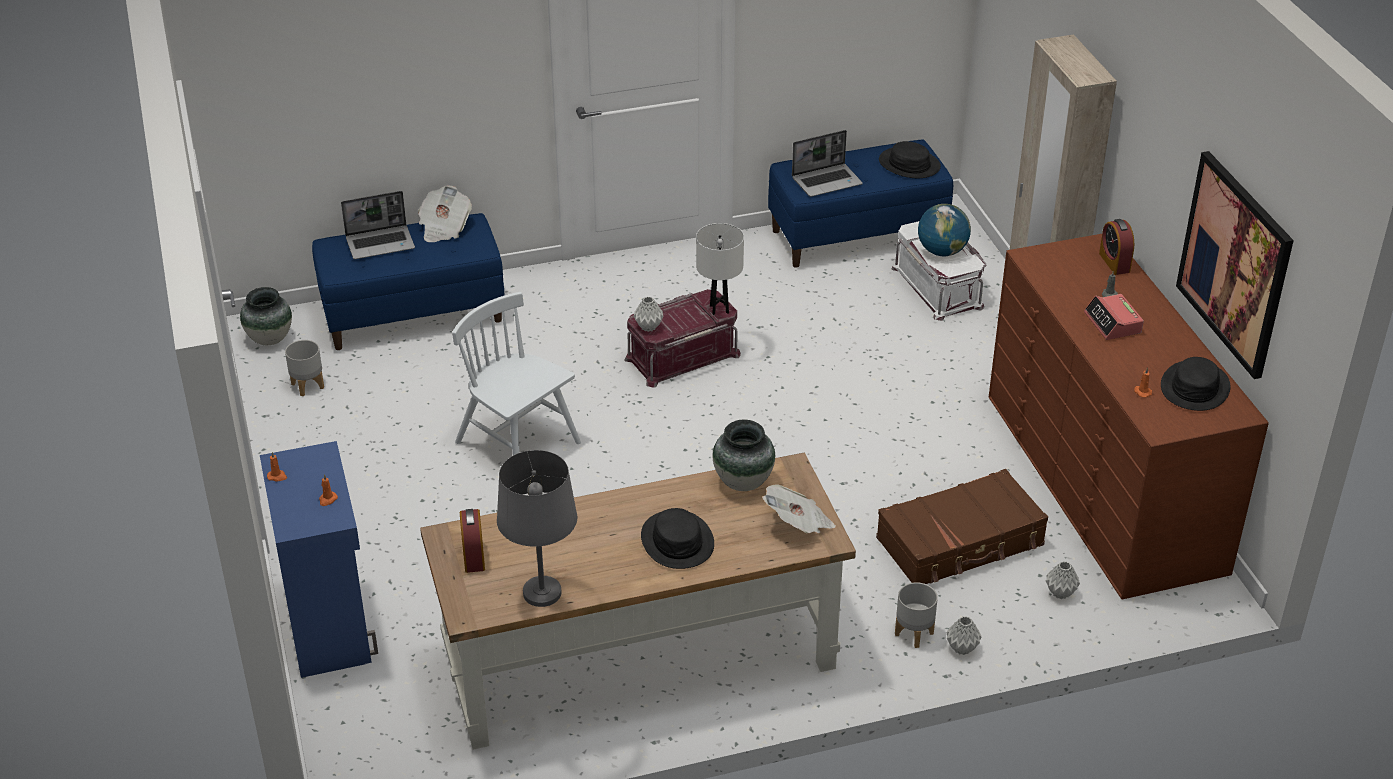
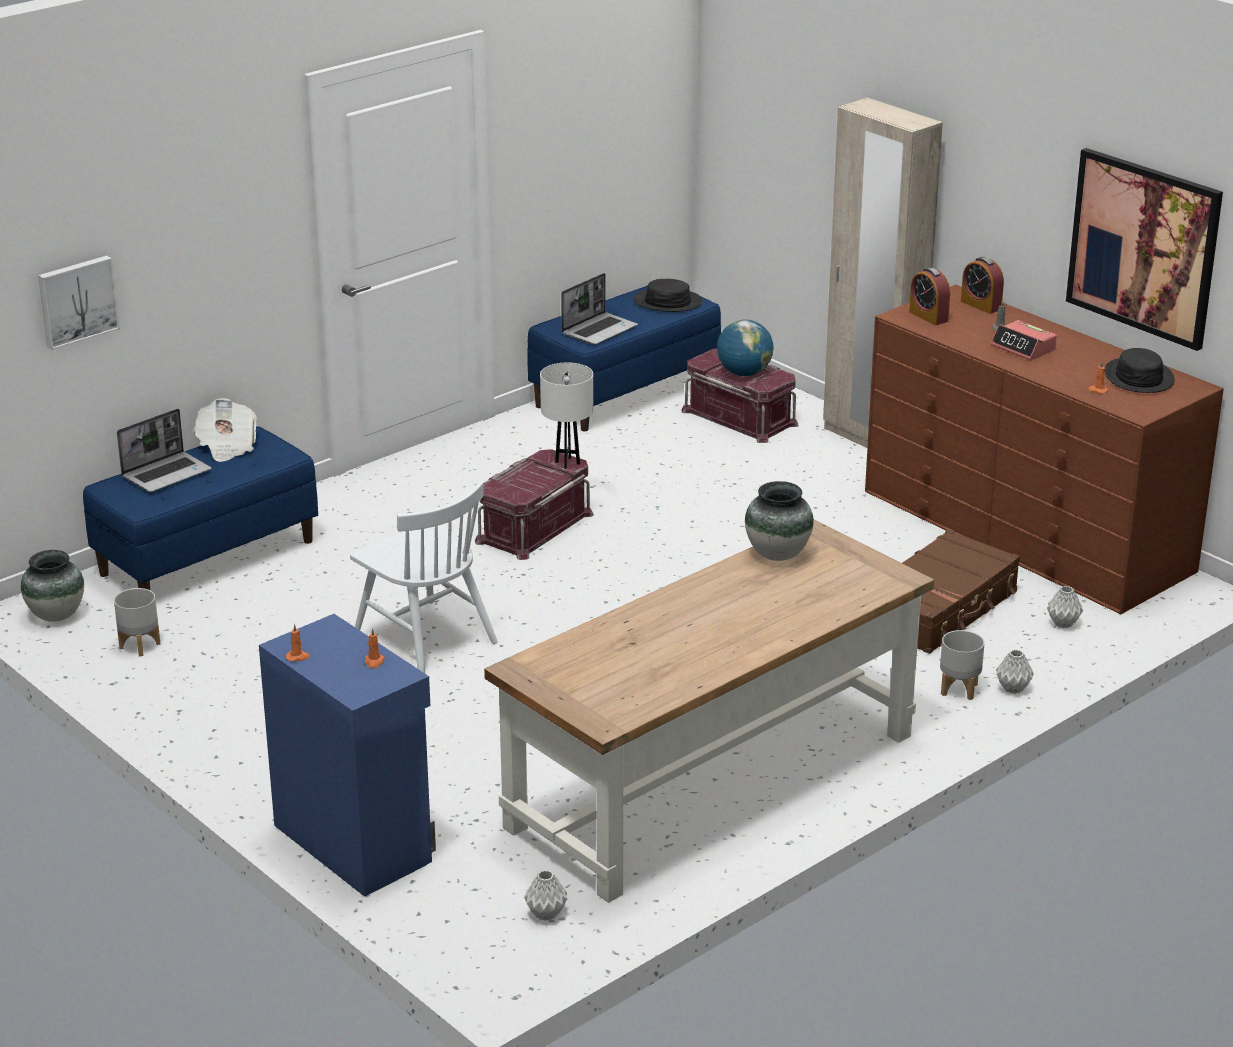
camera: 25 degrees left, 10 degrees down
(312, 93) = (77, 301): none -> picture
(473, 556) = (564, 676): alarm clock -> alarm clock (928, 316)
(518, 443) = (424, 638): white chair -> white chair turned 150 degrees counterclockwise
(542, 592) = (664, 686): grey table lamp -> none
(648, 327) = (507, 493): grey vase -> grey vase (545, 914)
(677, 541) = (759, 613): black hat -> none
(798, 524) = (862, 573): newspaper -> none
(938, 287) = (740, 417): white storage box -> red storage box

